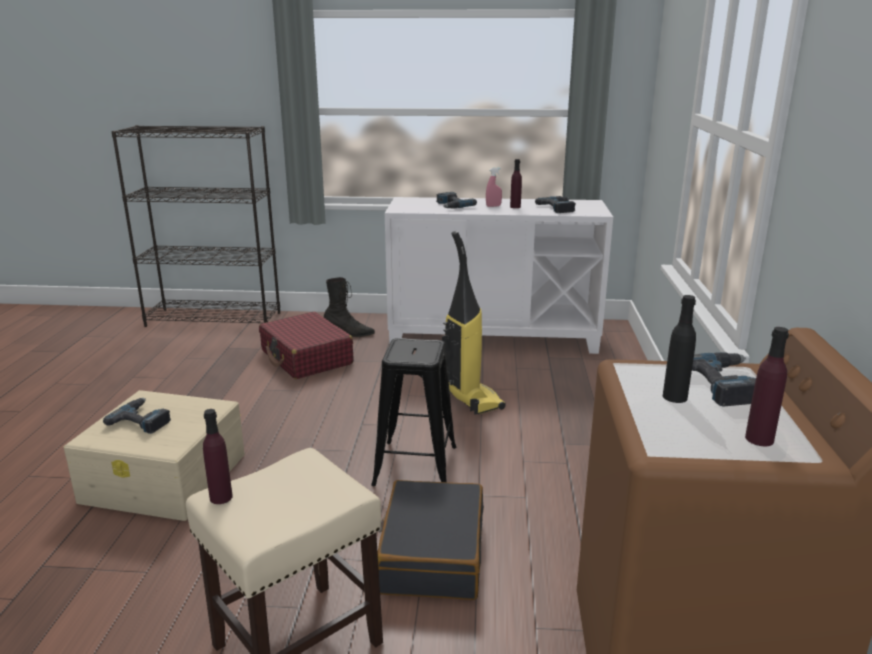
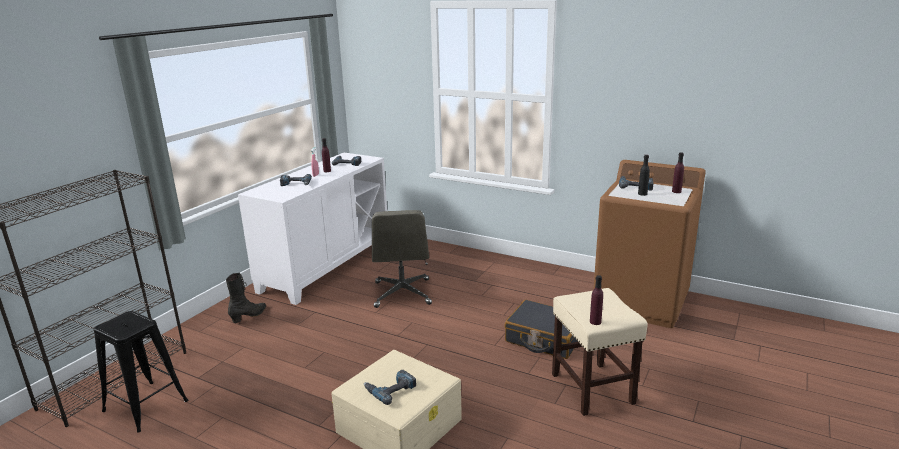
camera: 65 degrees left, 0 degrees up
(306, 357) = (270, 341): red suitcase -> none
(415, 465) = (461, 326): black stool -> black stool (145, 406)
(471, 399) = (402, 293): vacuum cleaner -> grey office chair

